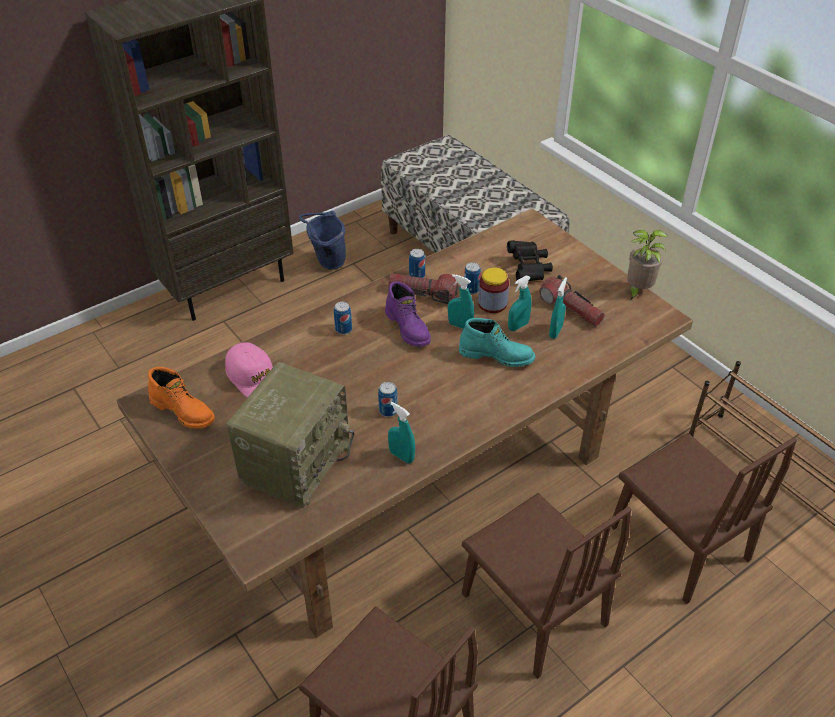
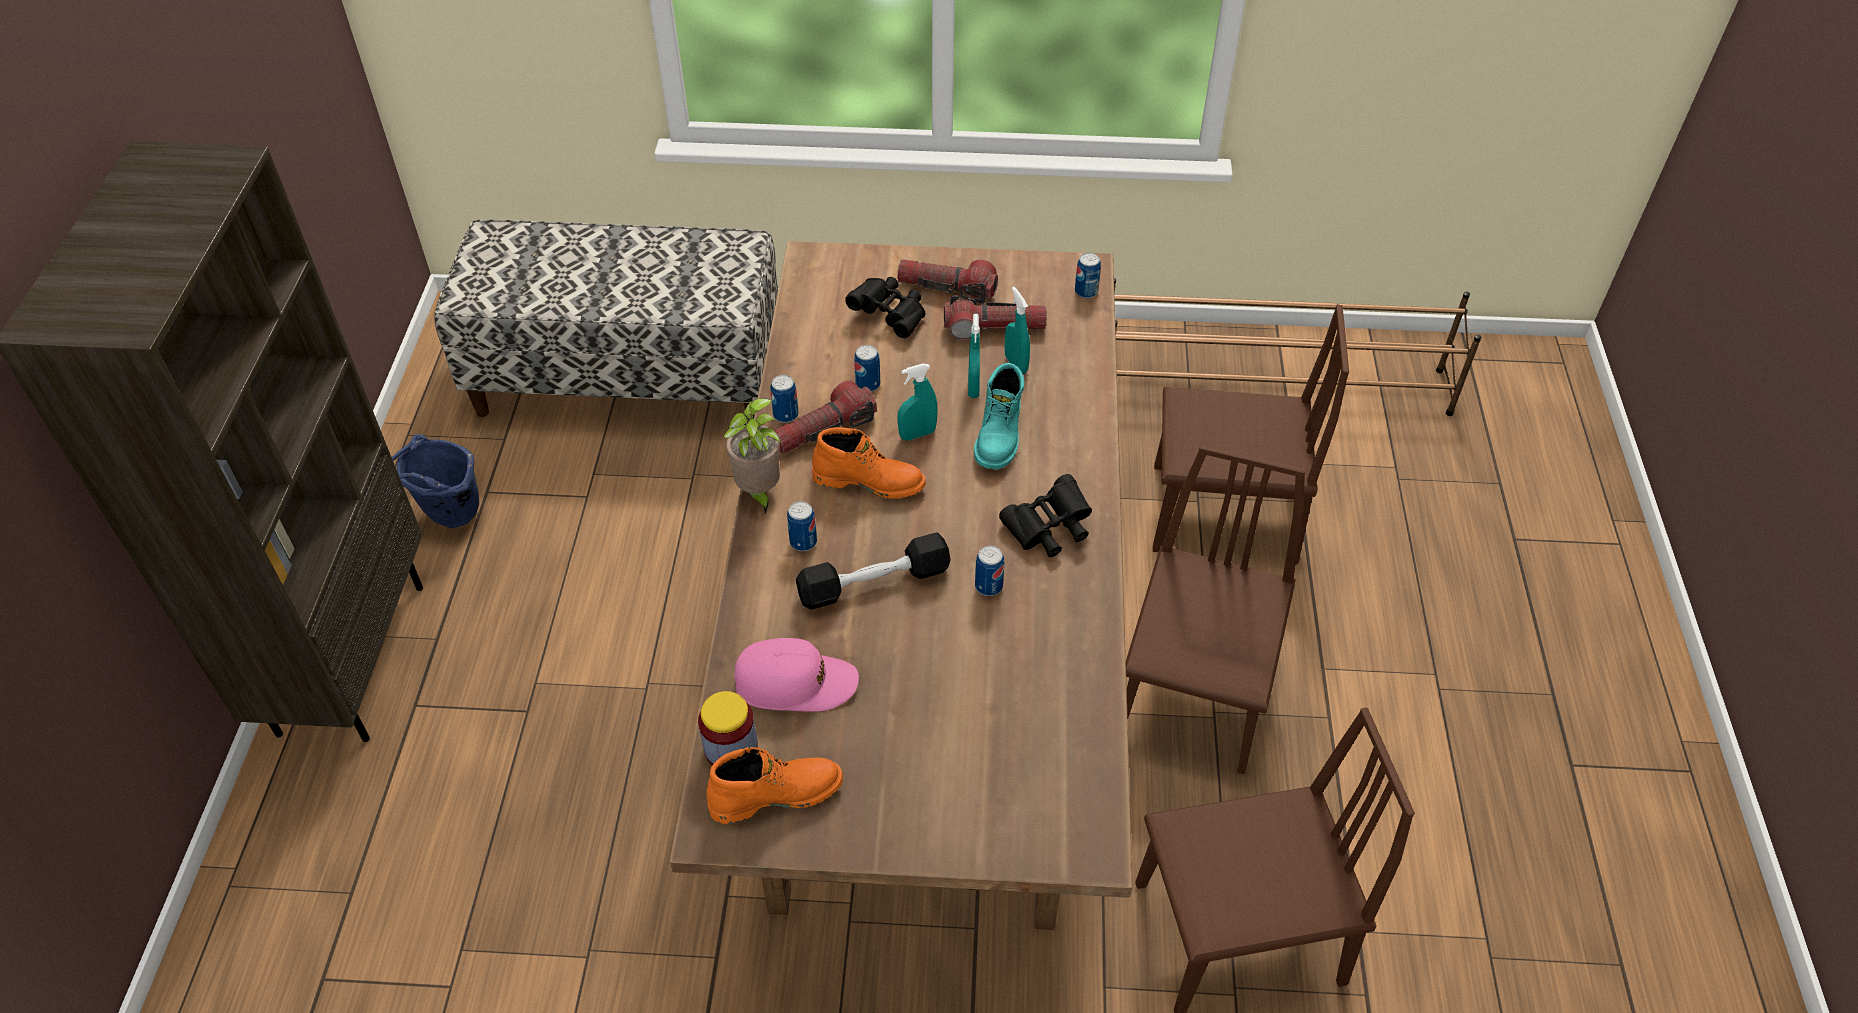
camera: 50 degrees left, 5 degrees up
(295, 461) = (984, 724): radio -> none
(344, 368) = (874, 583): none -> black dumbbell
(401, 456) = (1072, 619): turquoise spray bottle -> none
(408, 328) = (869, 481): purple boot -> orange boot
(453, 411) = (1048, 530): none -> black binoculars
(492, 304) = (912, 383): jar -> jar (731, 747)
(497, 355) = (1000, 436): turquoise boot -> turquoise boot turned 135 degrees clockwise
(533, 609) = (1195, 693): brown chair -> brown chair turned 75 degrees counterclockwise
(575, 276) = (947, 288): none -> flashlight
(637, 290) = (1024, 259): potted plant -> potted plant (758, 492)
(647, 326) = (1086, 291): none -> can

